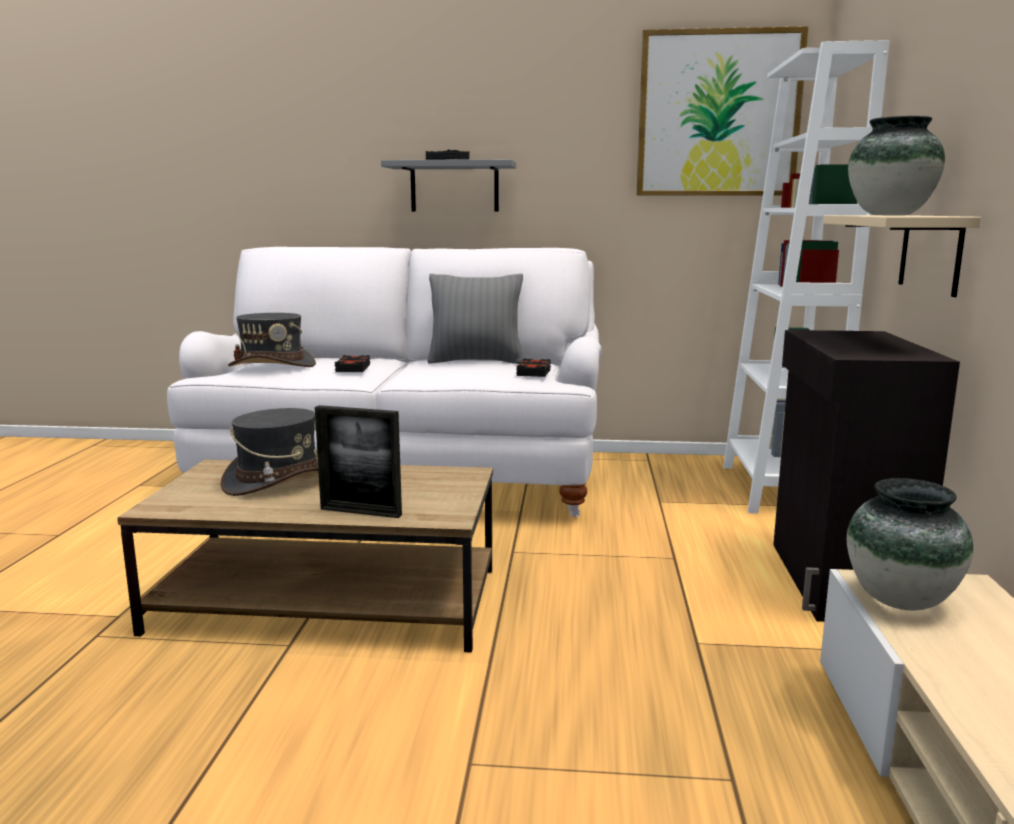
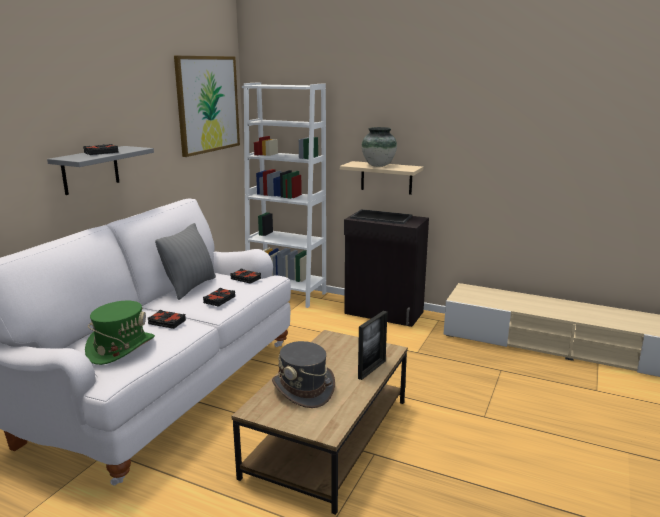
camera: 70 degrees left, 5 degrees up
(272, 365) = (121, 348): grey hat -> green hat
(438, 372) = (219, 300): none -> black book
(856, 340) = (380, 217): none -> tray
(901, 600) = (472, 298): vase -> none

